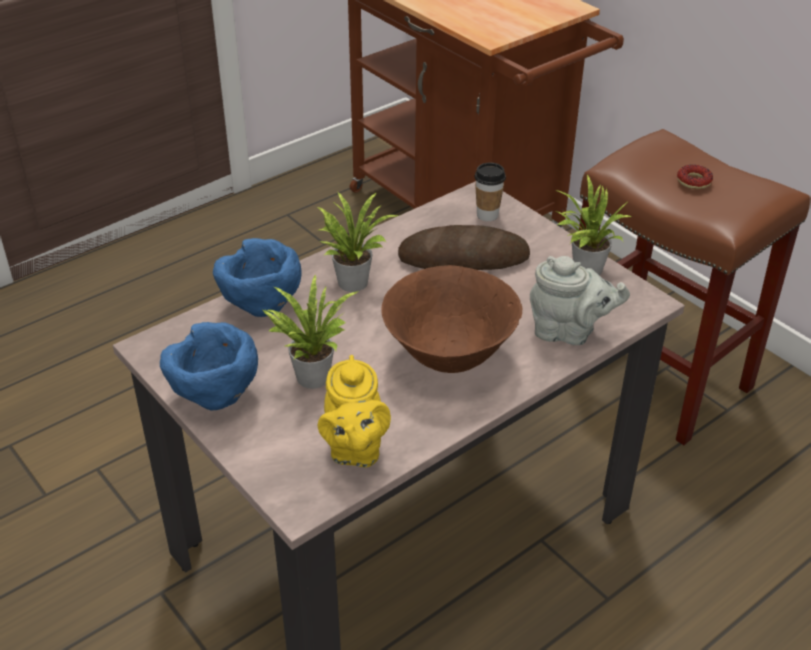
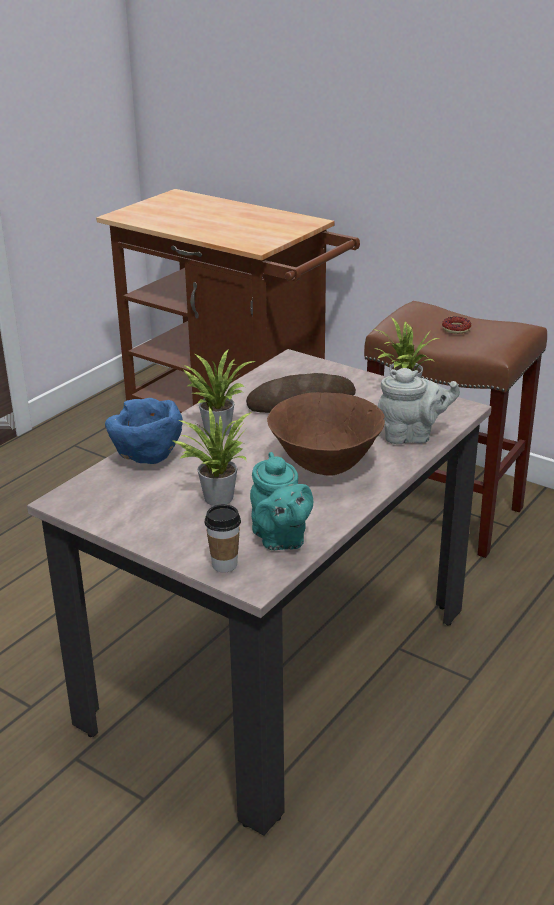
camera: 15 degrees left, 10 degrees down
(214, 397) = (140, 525): blue bowl -> none
(354, 450) = (280, 539): yellow teapot -> turquoise teapot
(487, 215) = (305, 371): cup -> cup (224, 565)

